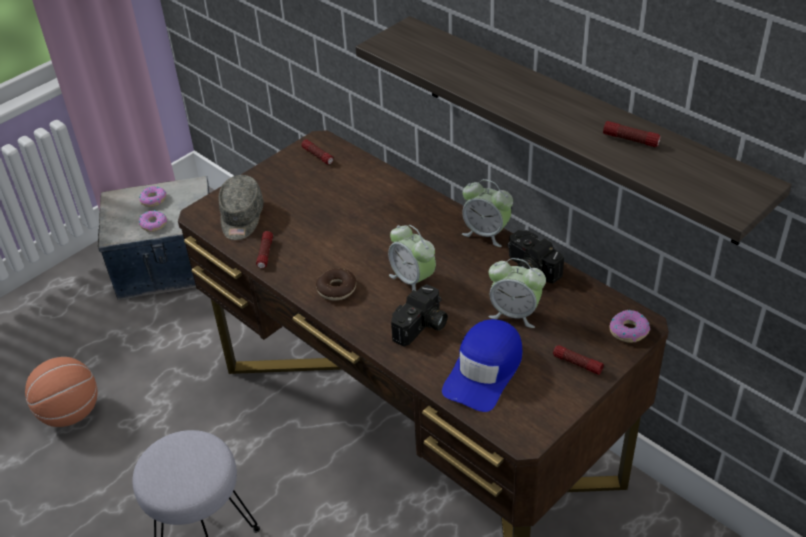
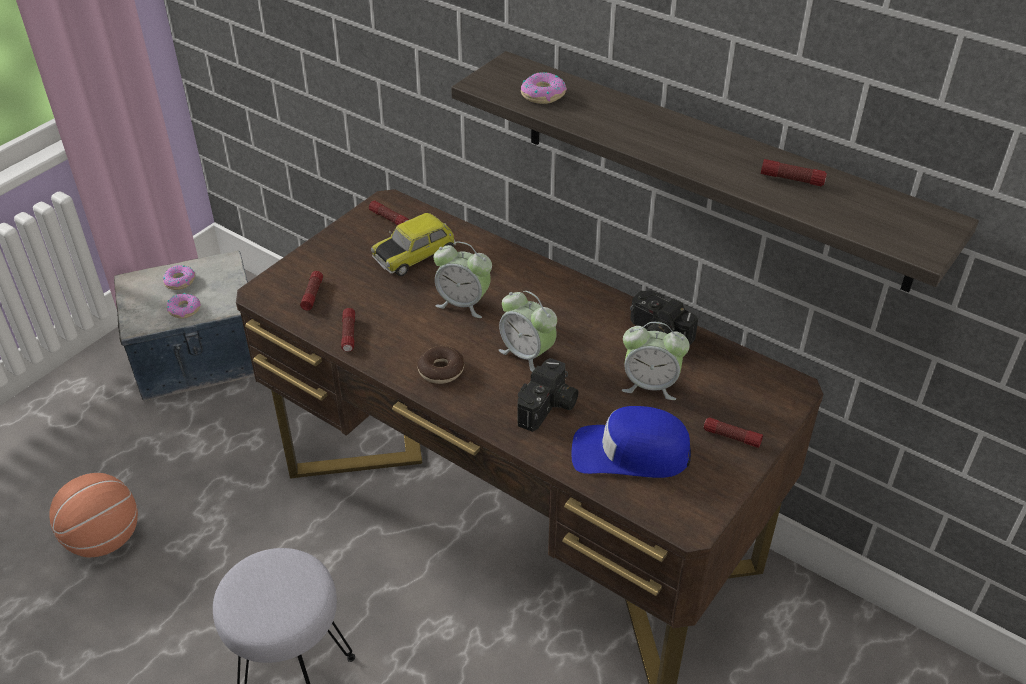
camera: 10 degrees left, 0 degrees up
(241, 218) = (312, 295): grey cap -> flashlight
(333, 188) = (414, 255): none -> toy car
(484, 371) = (630, 453): blue cap -> blue cap turned 75 degrees clockwise
(486, 233) = (600, 297): alarm clock -> alarm clock (463, 303)
(628, 330) = (780, 396): donut -> donut (542, 94)

